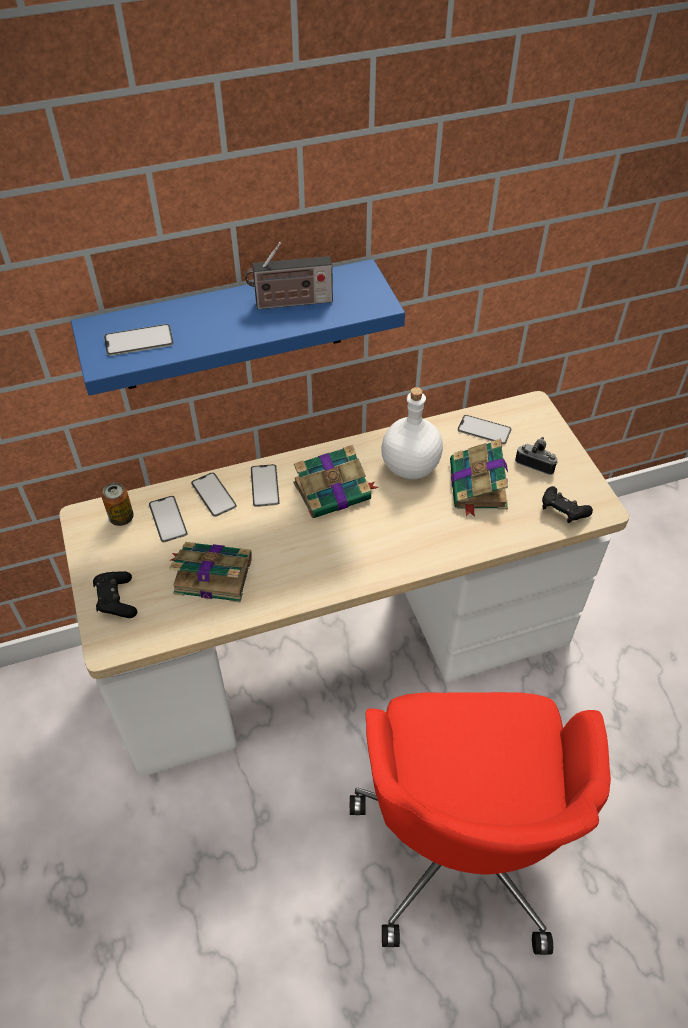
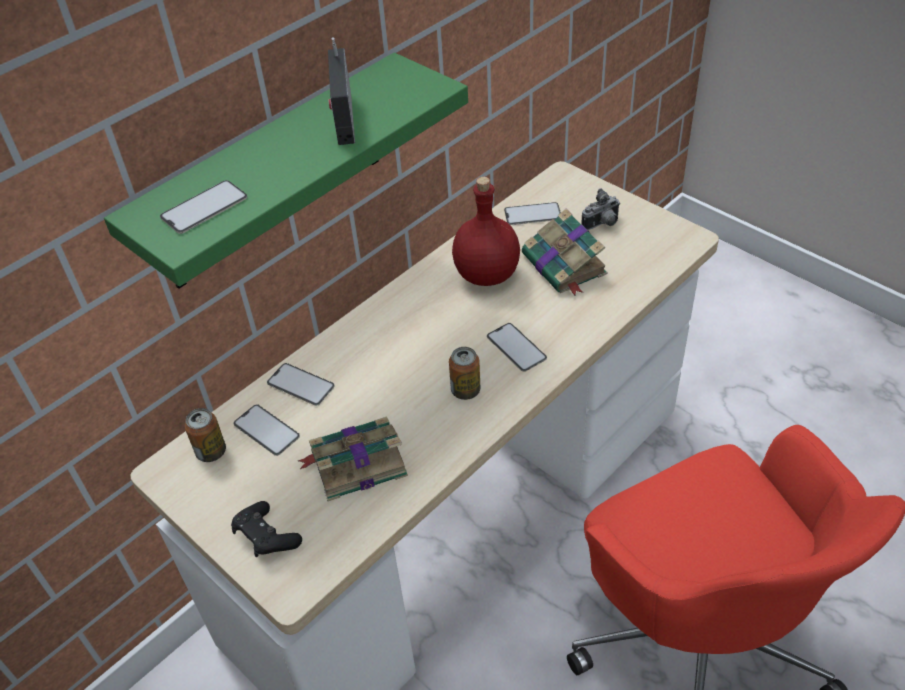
camera: 25 degrees left, 5 degrees down
(232, 327) = (272, 175): blue shelf -> green shelf
(265, 485) = (350, 353): phone -> phone (516, 347)
(290, 303) = (343, 116): radio -> radio turned 120 degrees clockwise
(327, 556) = (465, 390): none -> can
(334, 491) = (427, 328): book -> none
(409, 466) = (485, 274): white bottle -> red bottle
(535, 464) = (602, 224): camera -> camera turned 150 degrees clockwise
(562, 512) = (657, 255): black game controller -> none

